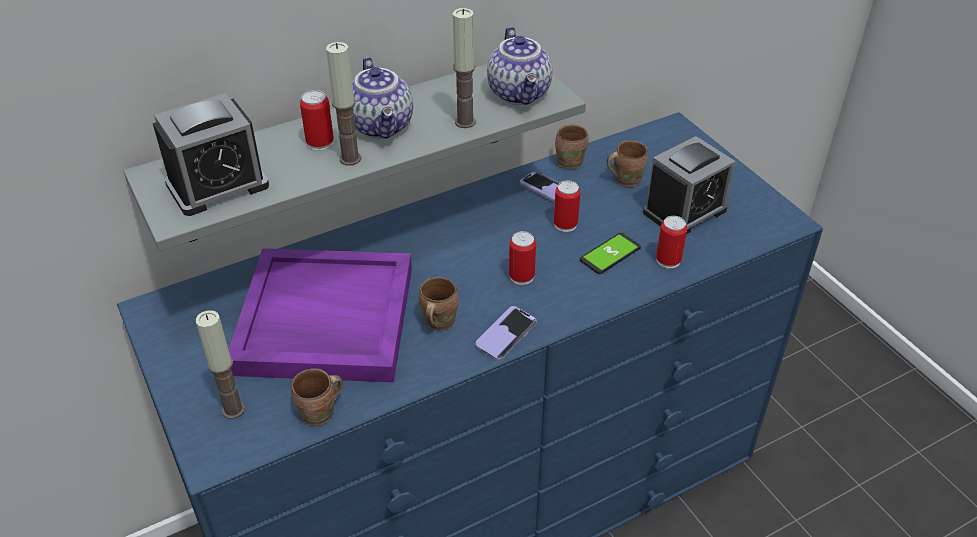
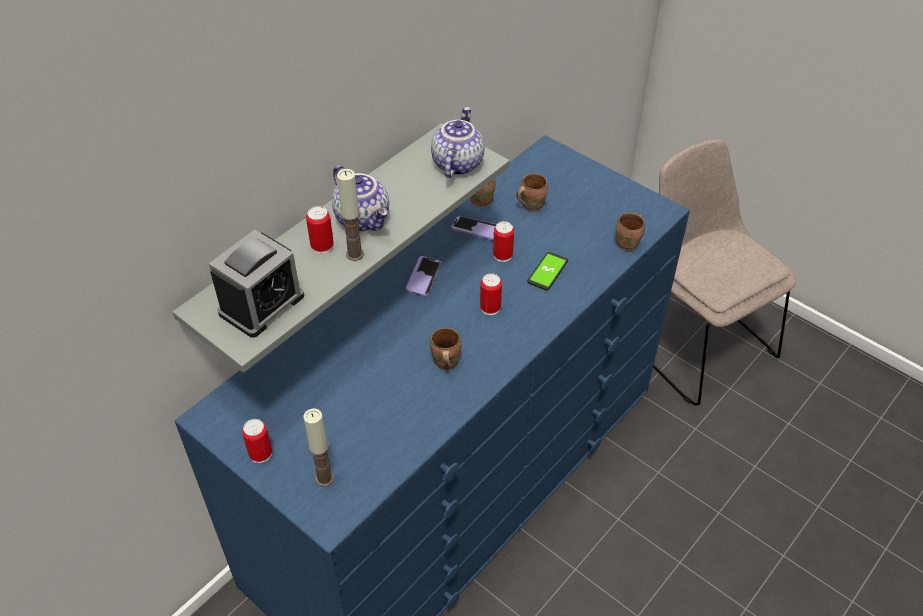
camera: 20 degrees left, 5 degrees up
(320, 414) = (394, 461): brown mug -> brown mug (629, 243)
(323, 320) = (355, 386): purple tray -> none
(465, 122) = (426, 199): candle -> none
(506, 335) = (501, 358): phone -> phone (424, 277)
(521, 93) = (456, 163): teapot -> teapot turned 135 degrees counterclockwise
(668, 260) = (592, 265): can -> can (260, 453)
(684, 211) = (586, 221): alarm clock -> none
(833, 419) = (695, 342): none -> beige chair

